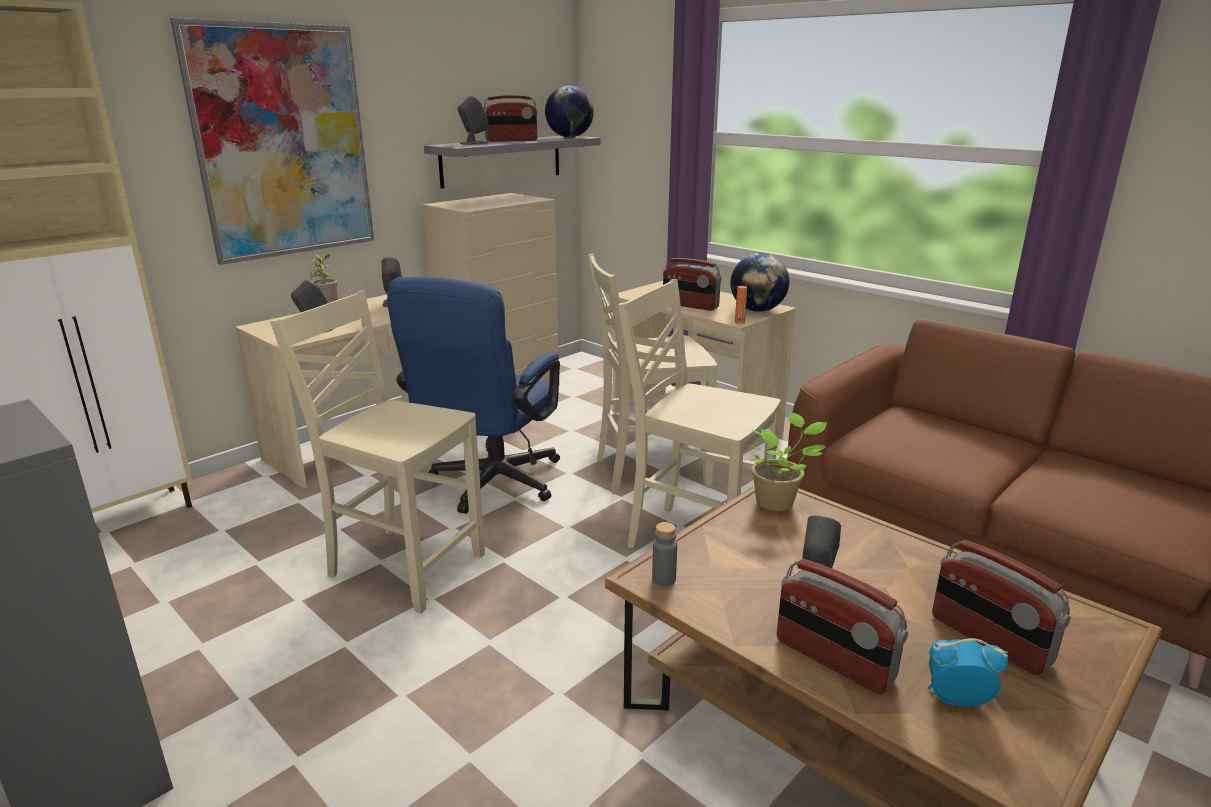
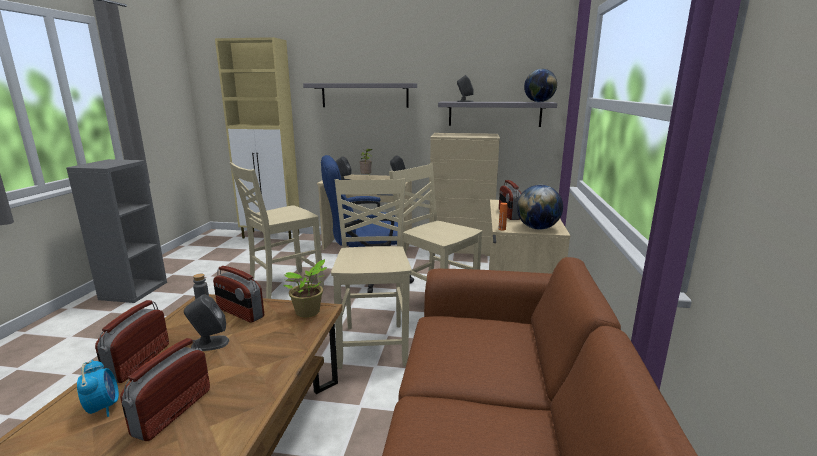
camera: 55 degrees right, 5 degrees down
(283, 142) = (364, 95): picture -> grey shelf
(404, 565) = (284, 286): beige chair -> beige chair turned 120 degrees counterclockwise
(511, 140) = (493, 101): radio -> radio (240, 313)

